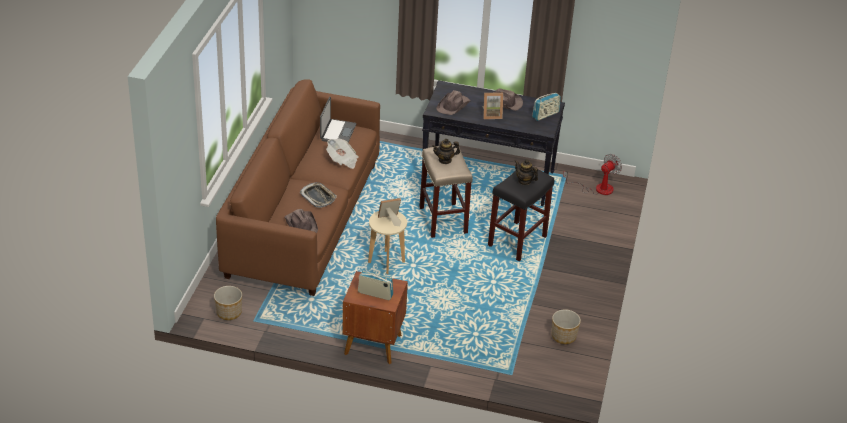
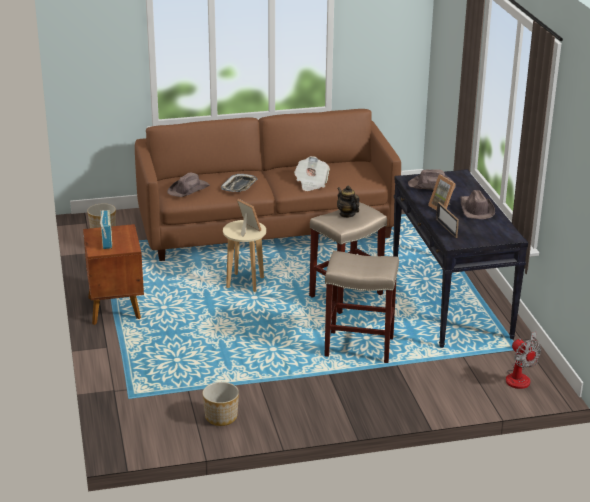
camera: 65 degrees right, 10 degrees down
(337, 132) = (352, 169): laptop -> none
(517, 242) = (358, 347): black stool -> beige stool
(522, 125) = (446, 228): none -> picture frame
(524, 181) = (362, 263): teapot -> none
(545, 115) = (485, 236): radio -> none
(597, 188) = (520, 376): fan -> fan turned 45 degrees clockwise

